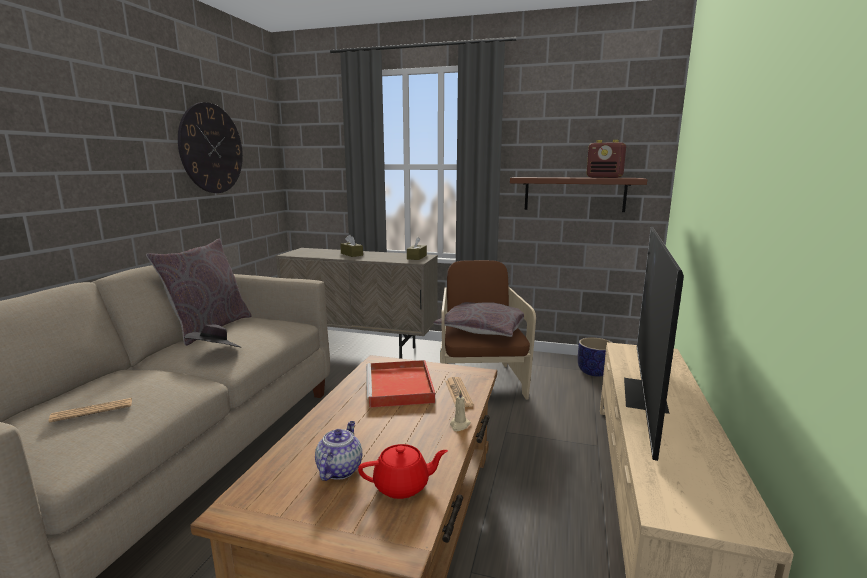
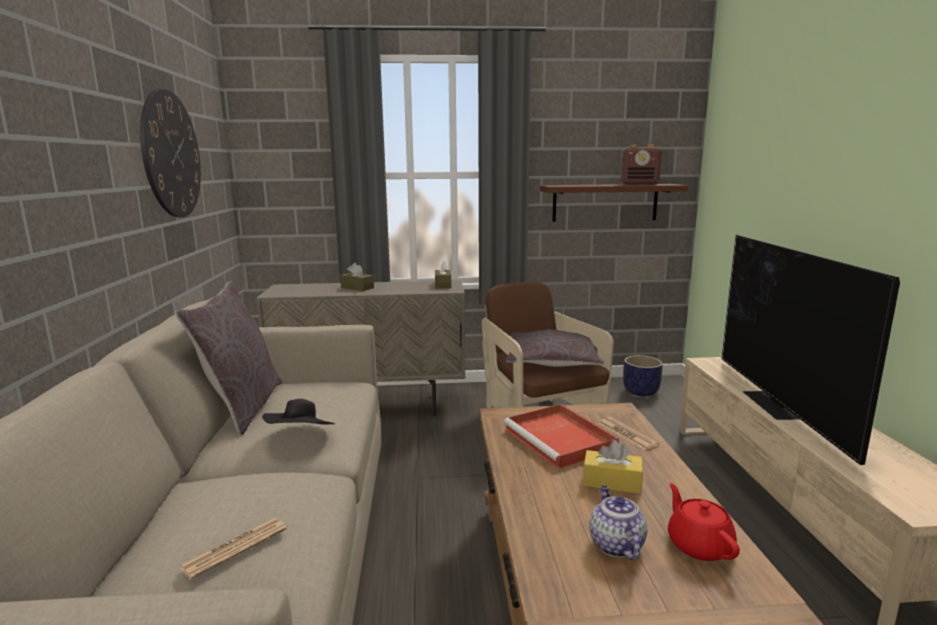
camera: 20 degrees left, 0 degrees up
(397, 425) = (612, 482): none -> yellow tissue box
(402, 486) = (699, 545): red teapot -> red teapot turned 75 degrees counterclockwise
(459, 425) = (671, 468): beige candle -> none

